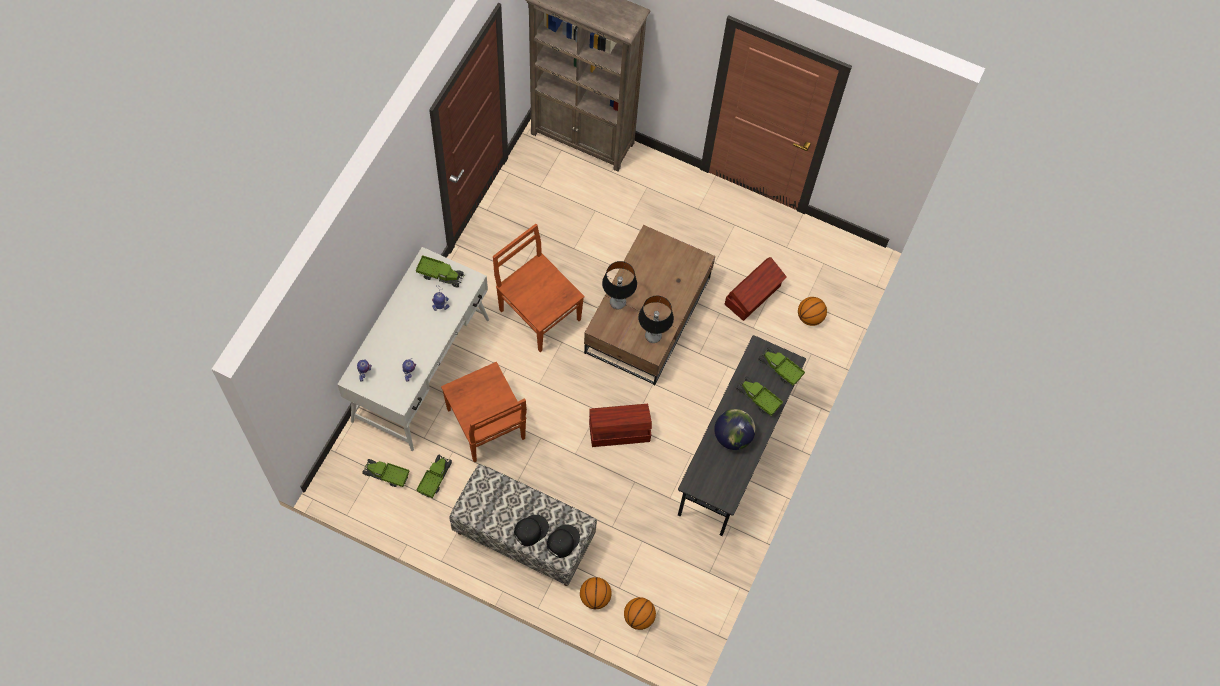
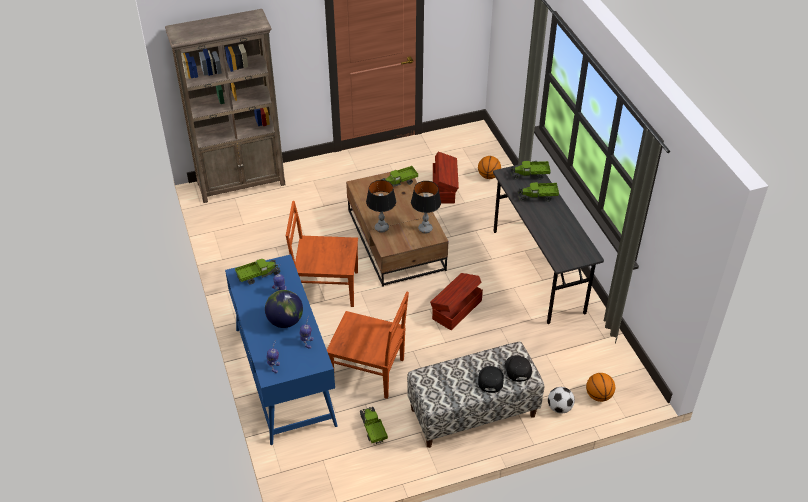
camera: 40 degrees left, 20 degrees down
(386, 475) = (336, 455): toy truck -> toy truck (399, 182)
(421, 369) = (285, 375): white desk -> blue desk
(595, 597) = (559, 408): basketball -> football
(732, 436) = (550, 224): globe -> globe (285, 321)

